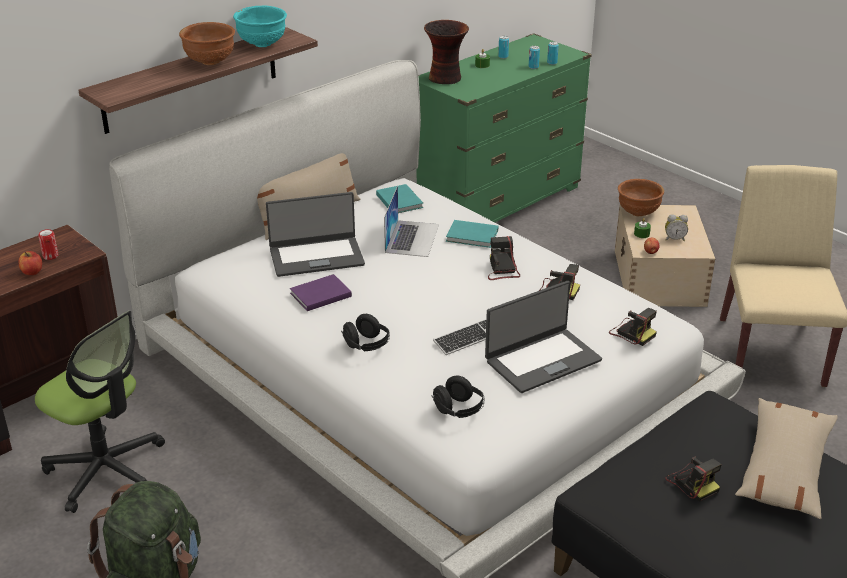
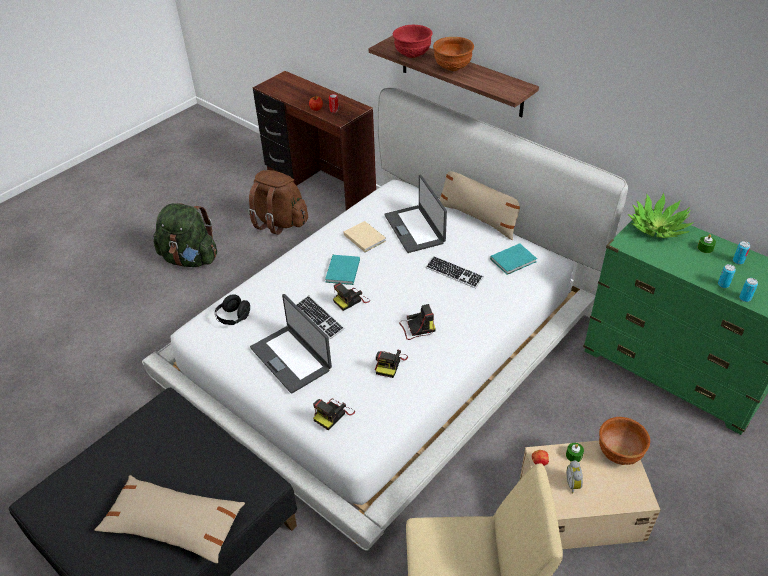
camera: 85 degrees right, 10 degrees up
(106, 470) = (279, 222): office chair -> brown backpack
(153, 81) = (412, 55): none -> red bowl
(262, 44) = (495, 82): turquoise bowl -> none
(319, 295) = (364, 237): purple book -> beige book
(366, 345) = (305, 267): black headphones -> none
(412, 238) = (454, 273): laptop -> keyboard
(446, 78) = (657, 227): vase -> potted plant
(473, 236) = (466, 308): turquoise book -> turquoise book (342, 271)
(692, 483) = (164, 459): camera -> camera (351, 300)

